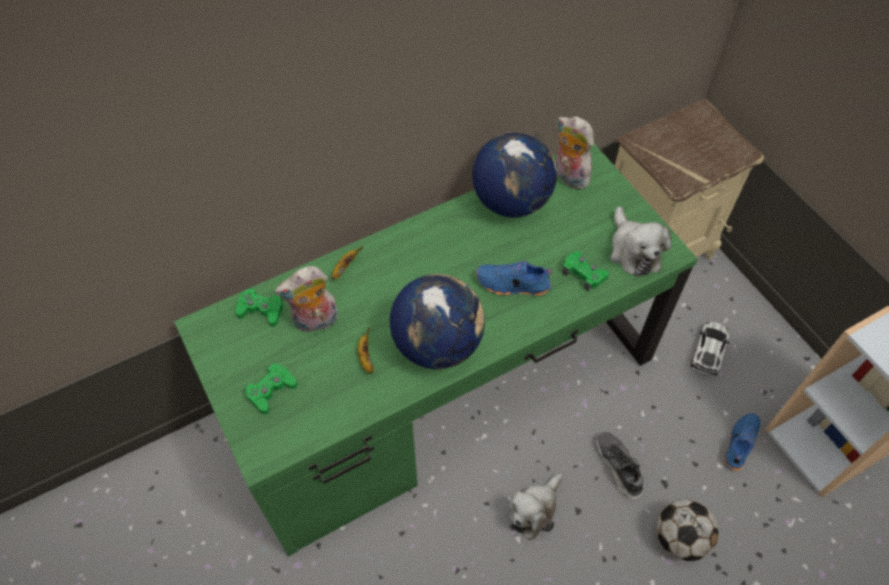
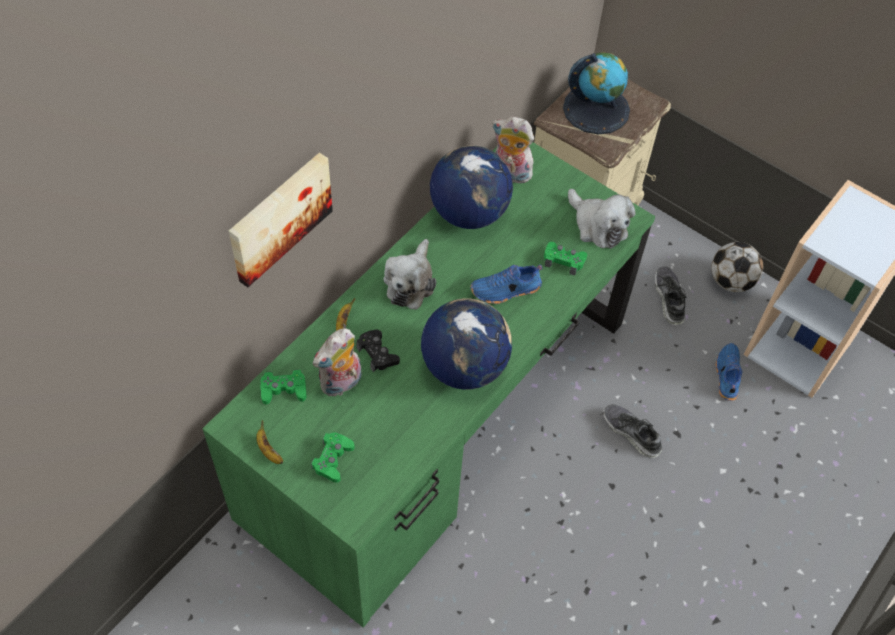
camera: 25 degrees left, 0 degrees up
(269, 133) = (278, 217): none -> picture
(362, 305) = (377, 354): none -> black game controller
(365, 357) = (405, 400): banana -> banana (268, 450)
(534, 510) = (573, 499): plush toy -> plush toy (410, 282)
(680, 538) = (709, 477): football -> football (731, 281)
(684, 142) = (596, 109): none -> globe
(709, 350) = (668, 298): toy car -> shoe

